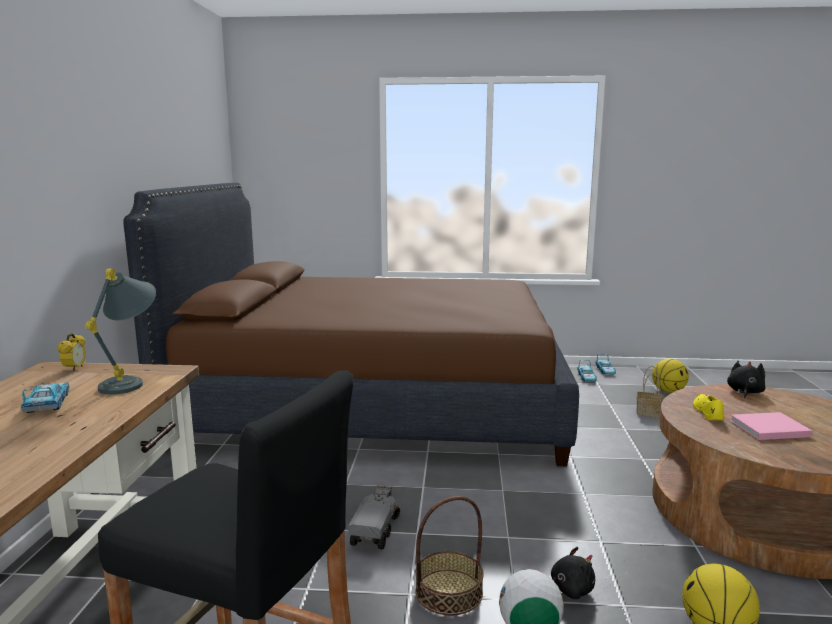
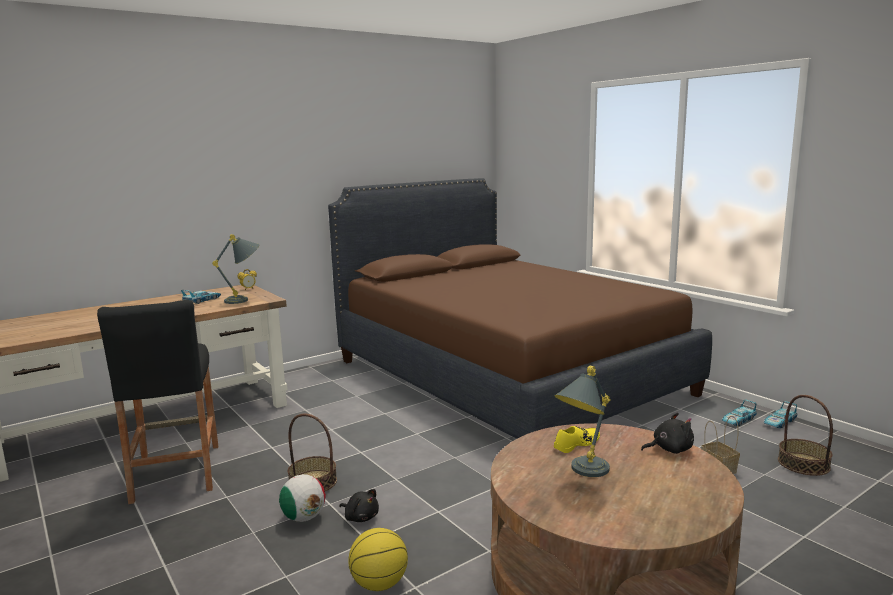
camera: 50 degrees right, 0 degrees up
(375, 530) = (346, 440): toy truck -> none
(668, 391) = (803, 464): basketball -> basket
(767, 428) = (582, 473): pink book -> grey table lamp

